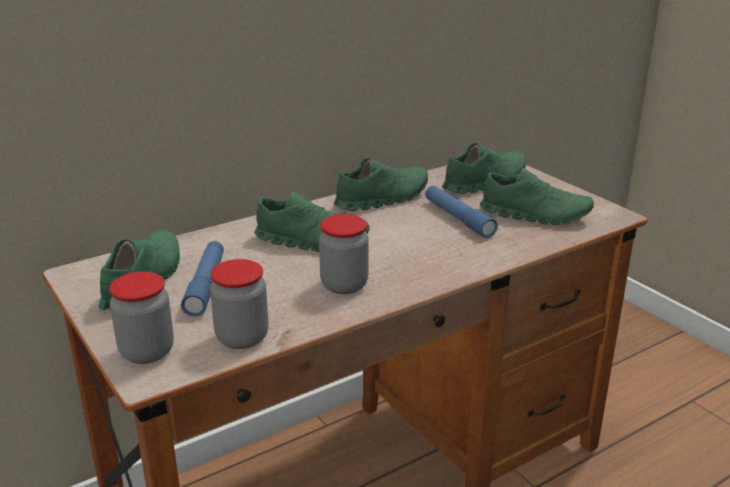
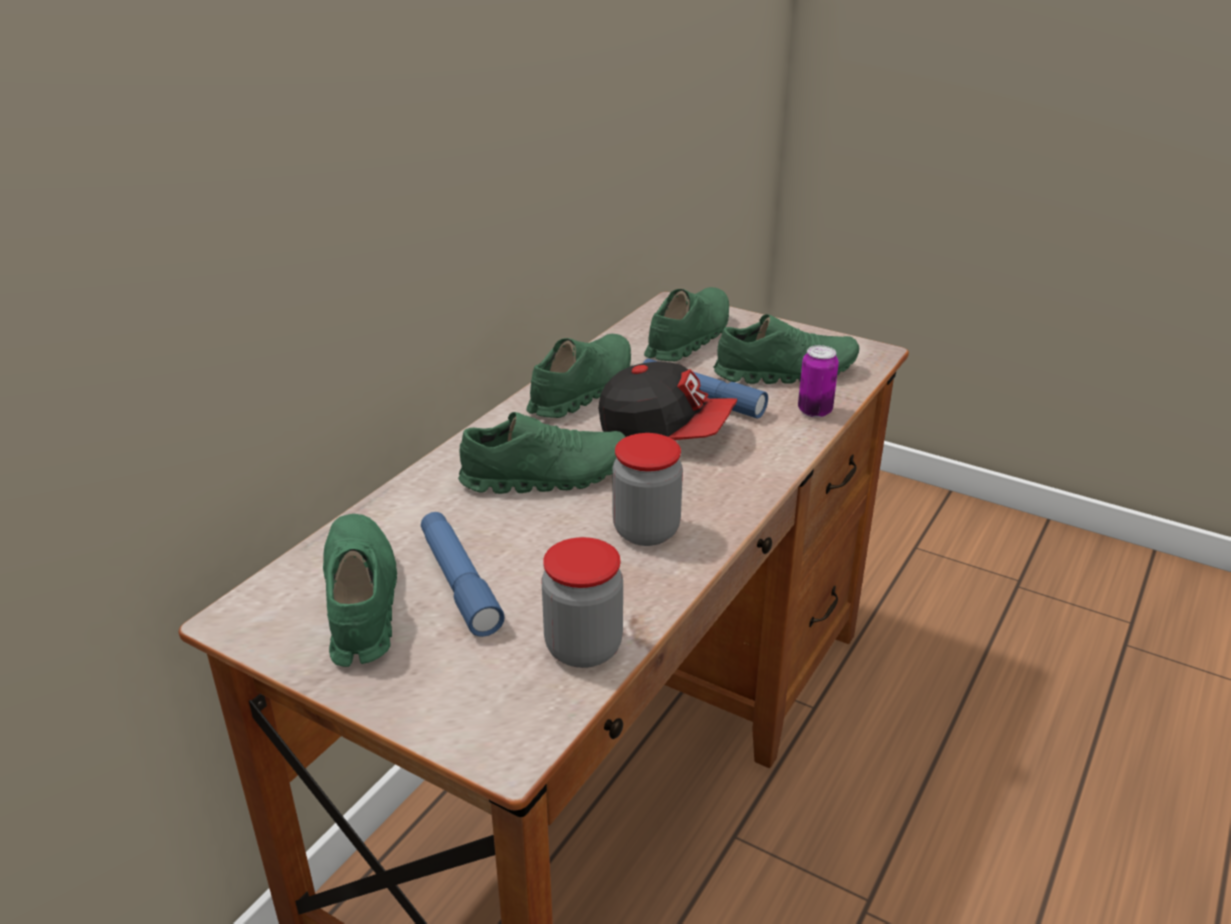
camera: 25 degrees left, 5 degrees up
(147, 352) = (471, 712): jar -> none
(414, 233) = (666, 431): none -> cap
(532, 242) = (814, 411): none -> can

